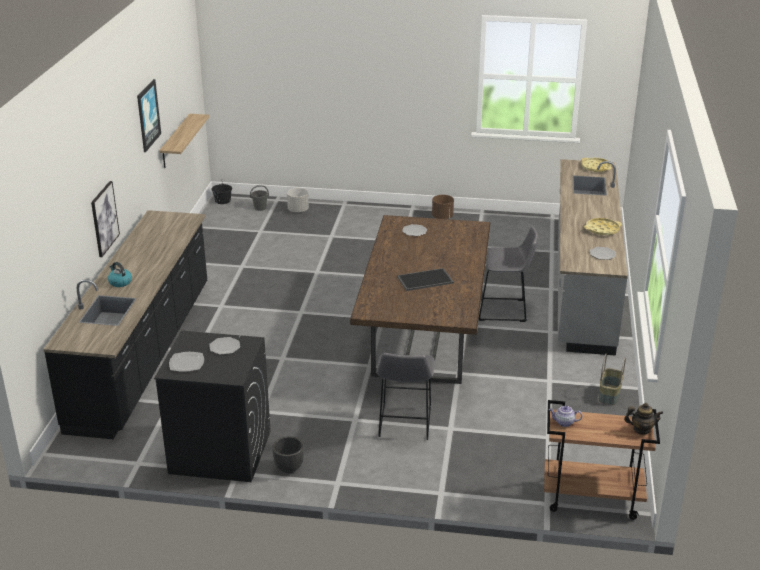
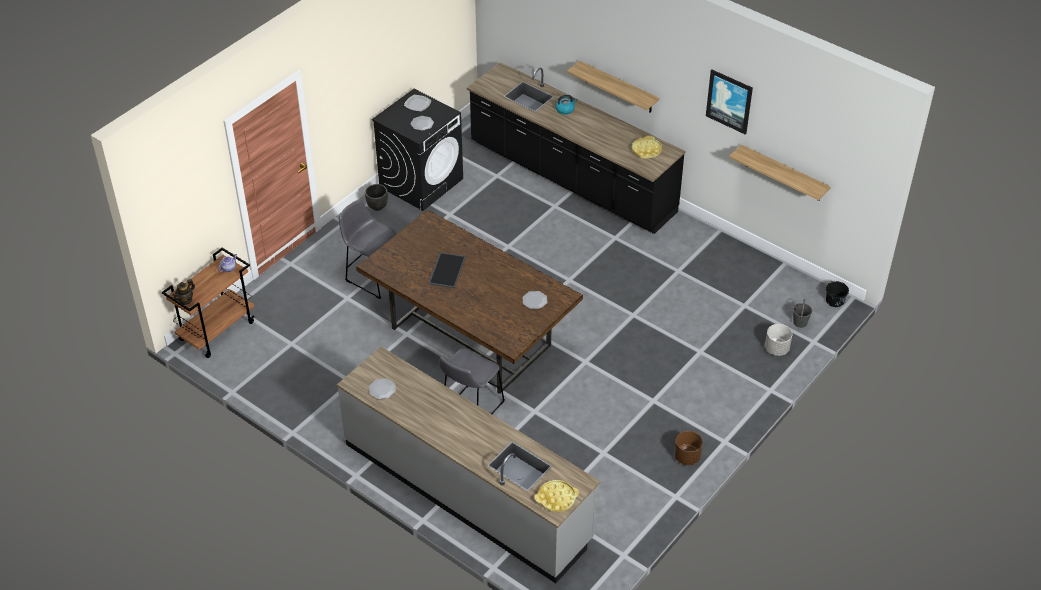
camera: 120 degrees right, 15 degrees up
(104, 218) = (618, 87): picture -> shelf
(602, 229) = (423, 416): yellow tray -> yellow tray (646, 150)
(610, 395) = (302, 407): basket -> none

